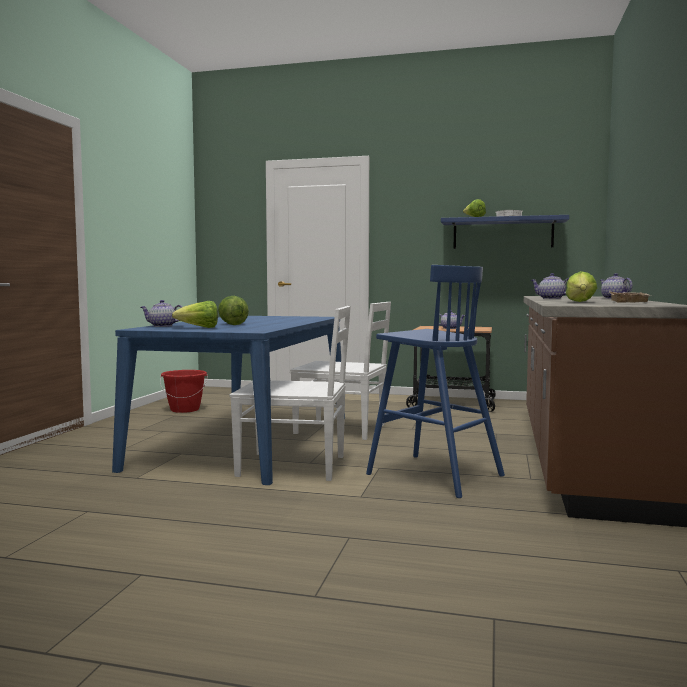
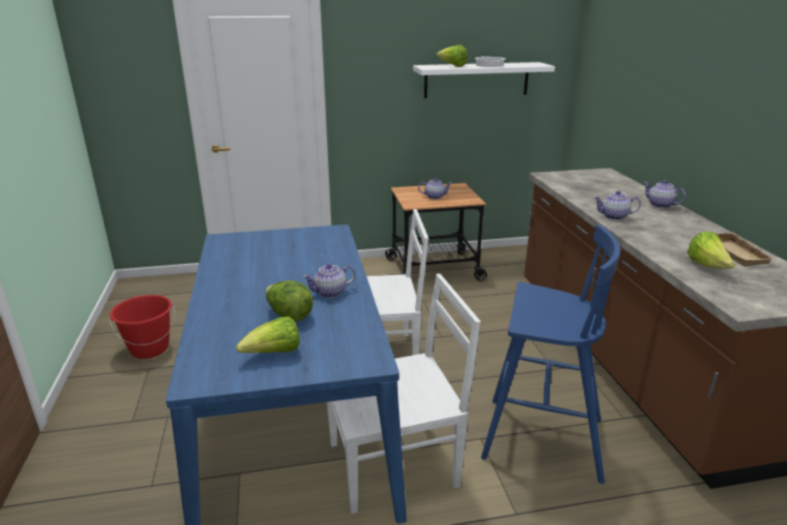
camera: 25 degrees left, 20 degrees up
(162, 326) = (204, 349): teapot -> teapot (330, 292)
(502, 233) = (476, 80): blue shelf -> white shelf

